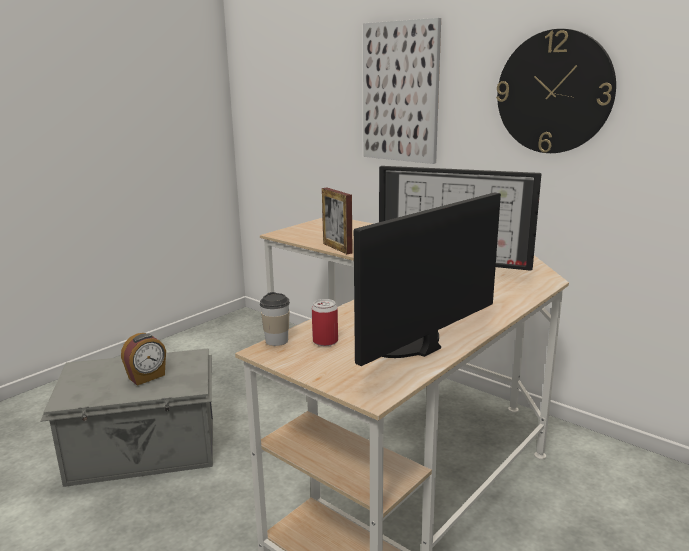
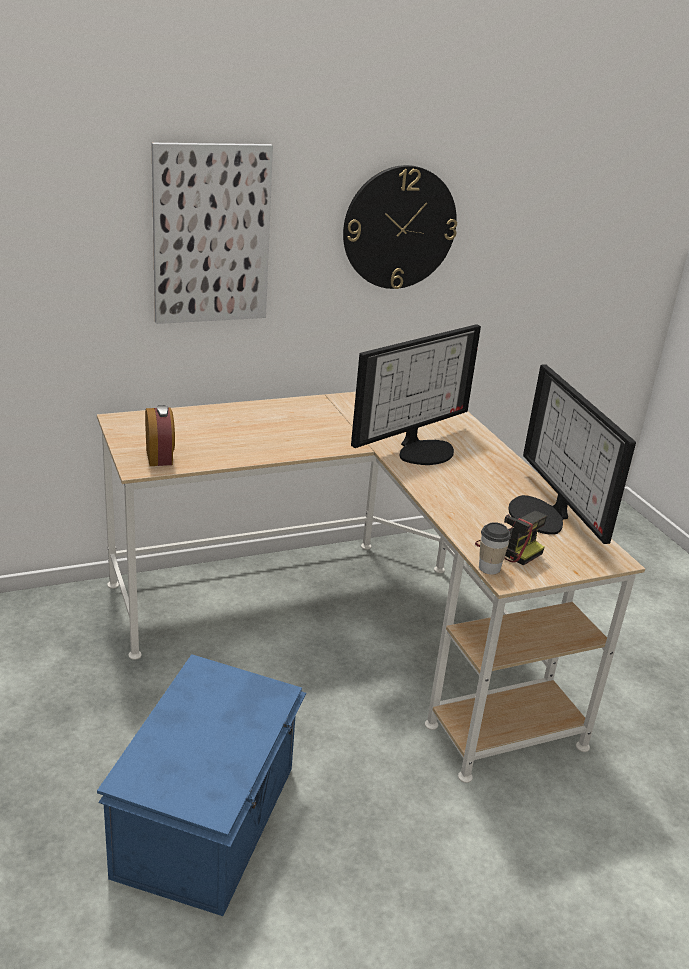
camera: 65 degrees left, 10 degrees up
(145, 452) = (210, 820): grey storage box -> blue storage box
(147, 377) = (223, 722): alarm clock -> alarm clock (160, 457)
(325, 341) = (508, 547): can -> camera
(337, 248) = (250, 457): picture frame -> none

